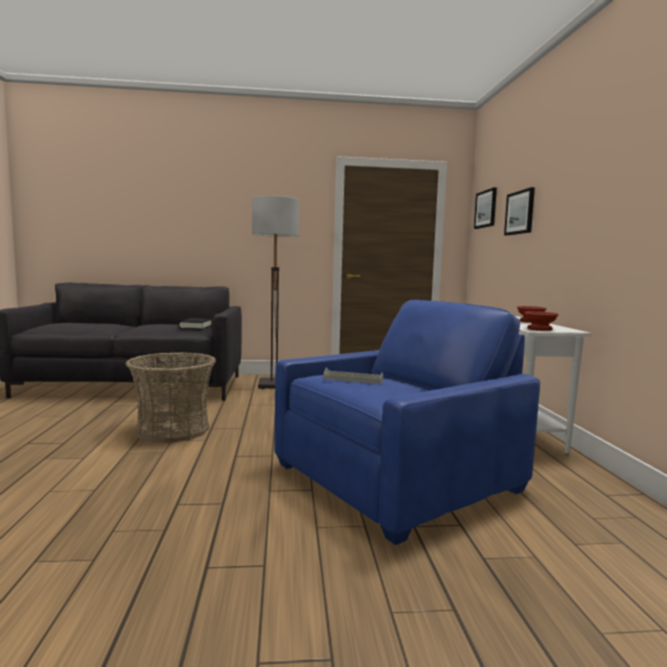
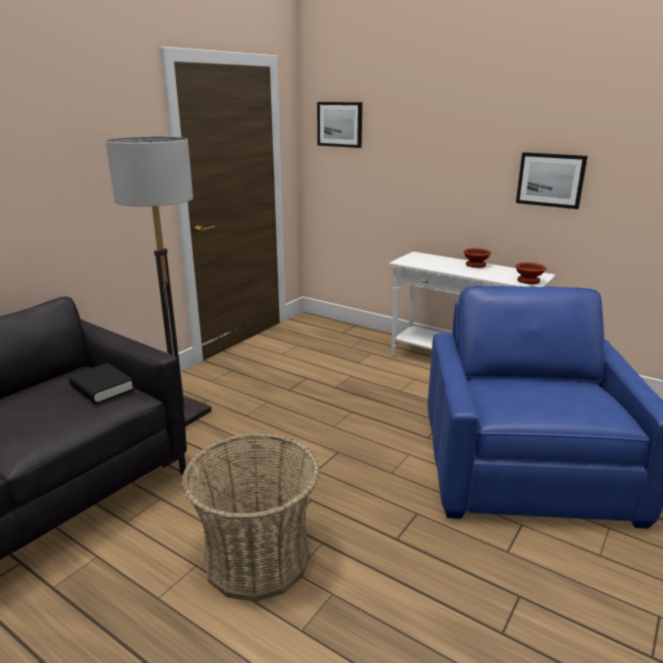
camera: 50 degrees left, 15 degrees up
(353, 379) = (538, 403): grey tray -> none
(520, 212) = (417, 142): picture -> picture (550, 180)

